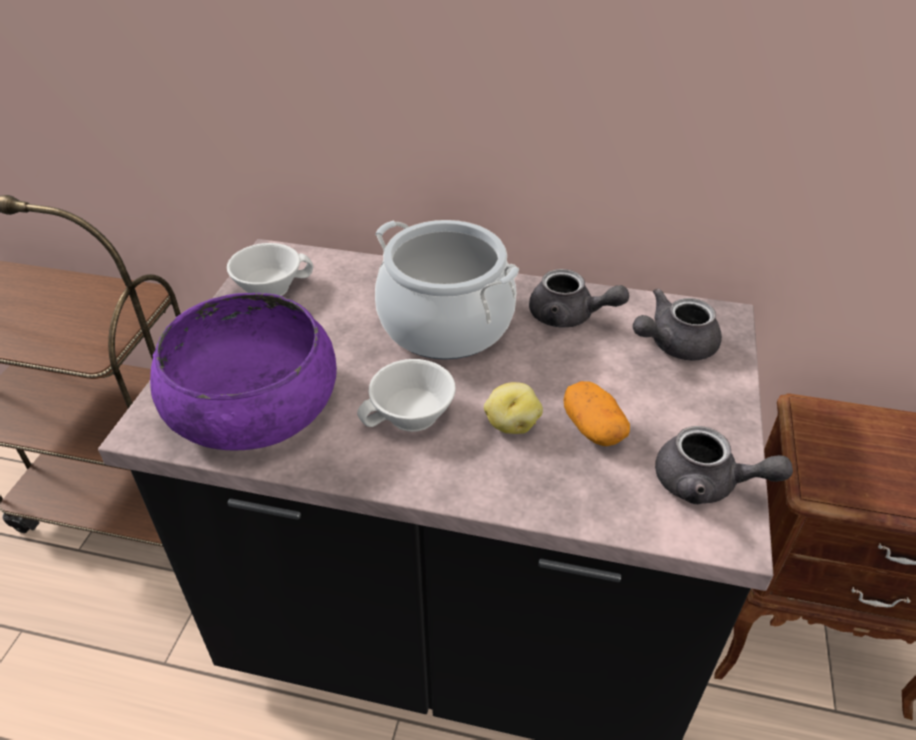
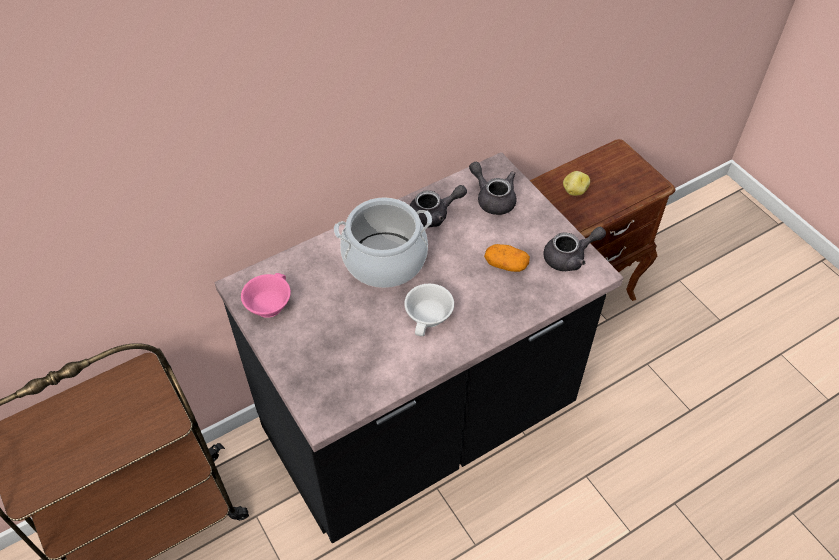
camera: 45 degrees left, 10 degrees up
(253, 405) = (354, 368): purple bowl -> none
(270, 286) = (267, 304): white cup -> pink cup
(511, 423) = (473, 288): potato -> potato (574, 191)
(673, 345) = (493, 198): grey teapot -> grey teapot turned 120 degrees clockwise

